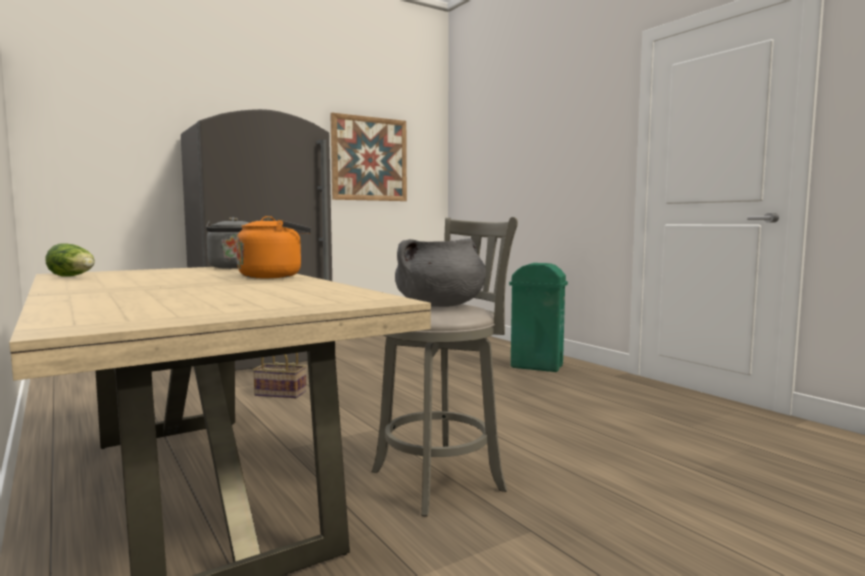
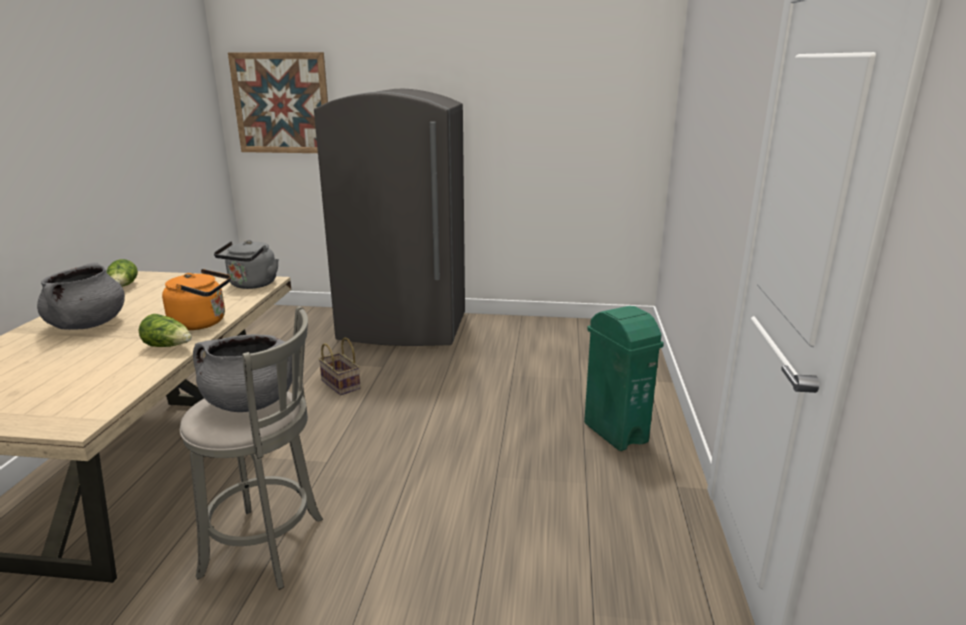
camera: 40 degrees right, 15 degrees up
(136, 286) = (88, 324): none -> grey cooking pot
(295, 282) = (169, 346): none -> lettuce
(369, 159) = (554, 116): picture -> picture (281, 103)

